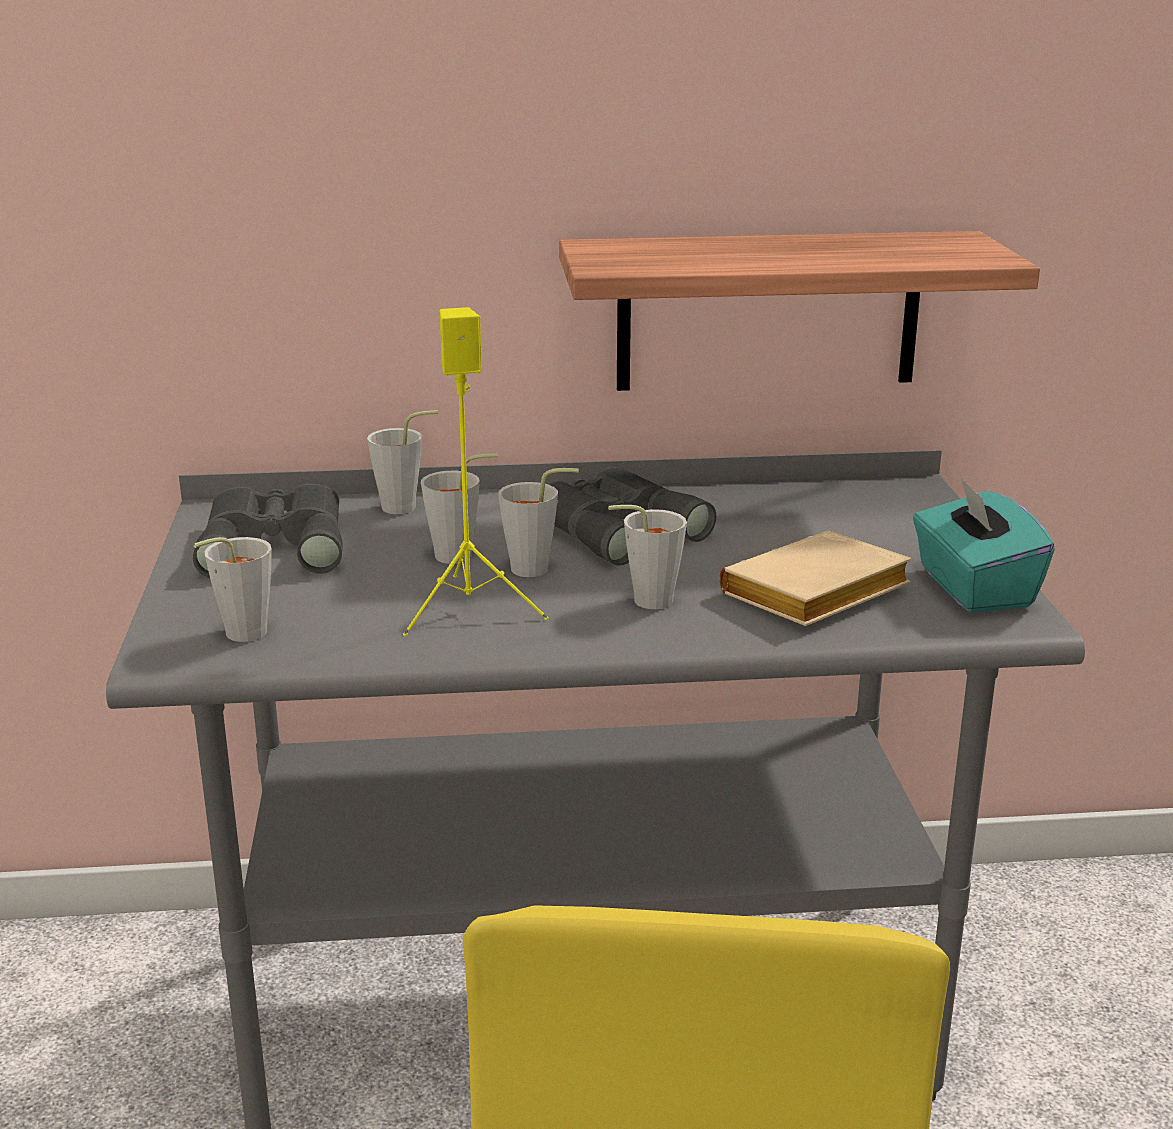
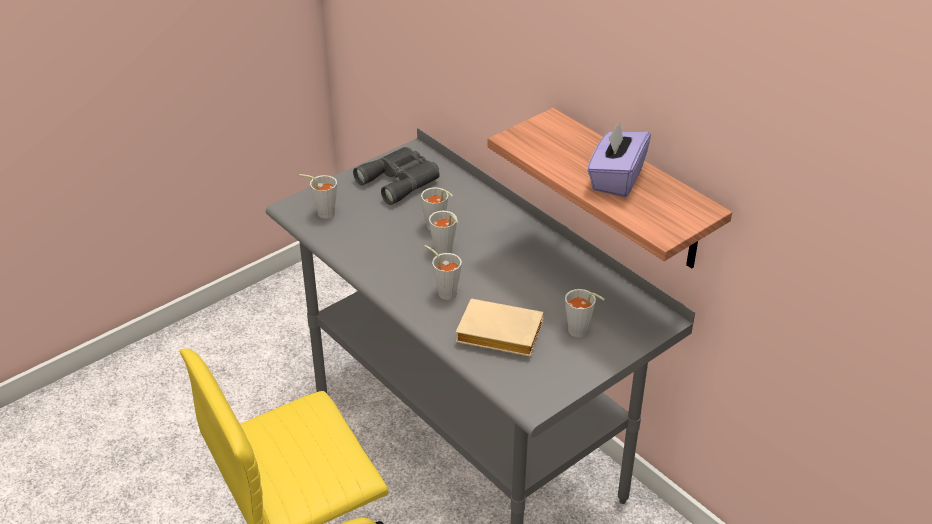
camera: 55 degrees right, 15 degrees up
(407, 507) = (469, 192): grey cup -> grey cup (581, 333)
(471, 609) = (394, 252): yellow speaker -> none
(614, 527) = (508, 253): grey binoculars -> none
(817, 250) = (616, 179): none -> purple tissue box
(973, 588) = (554, 378): turquoise tissue box -> none

